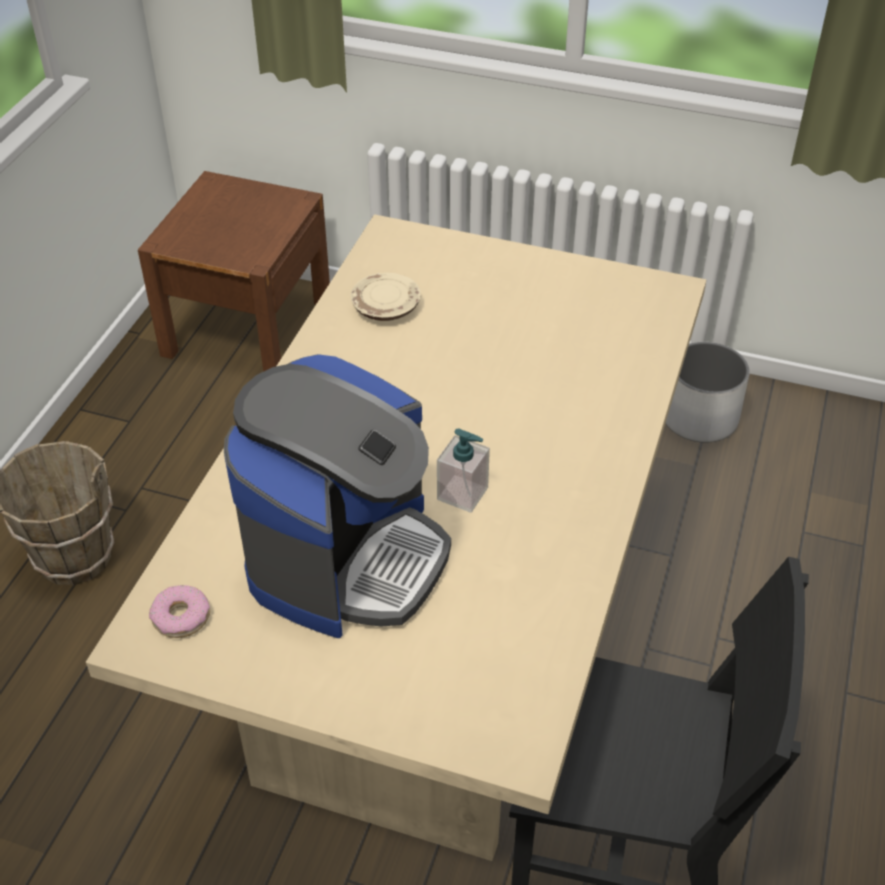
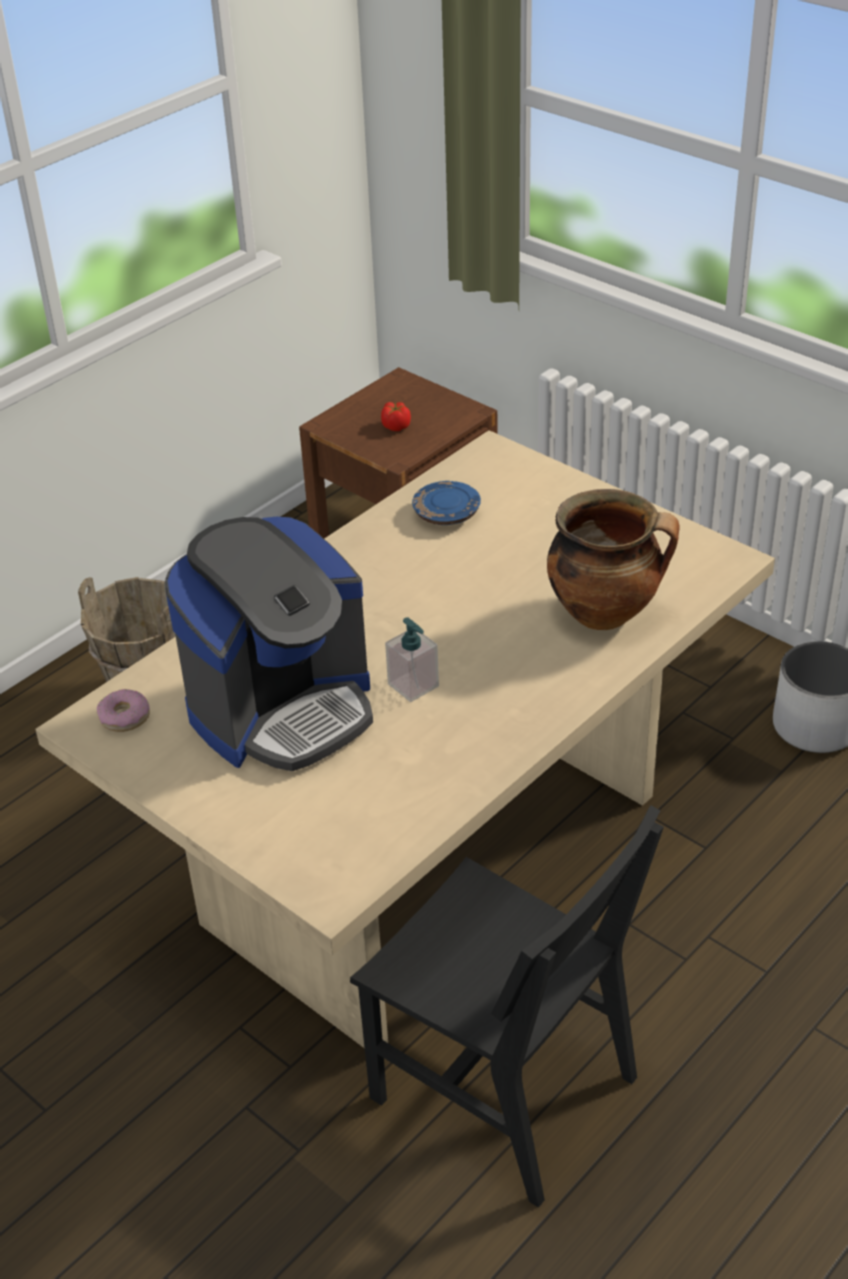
camera: 25 degrees right, 5 degrees down
(235, 229) = (396, 426): none -> tomato
(386, 307) = (446, 514): beige plate -> blue plate
(596, 370) = (606, 613): none -> cooking pot

